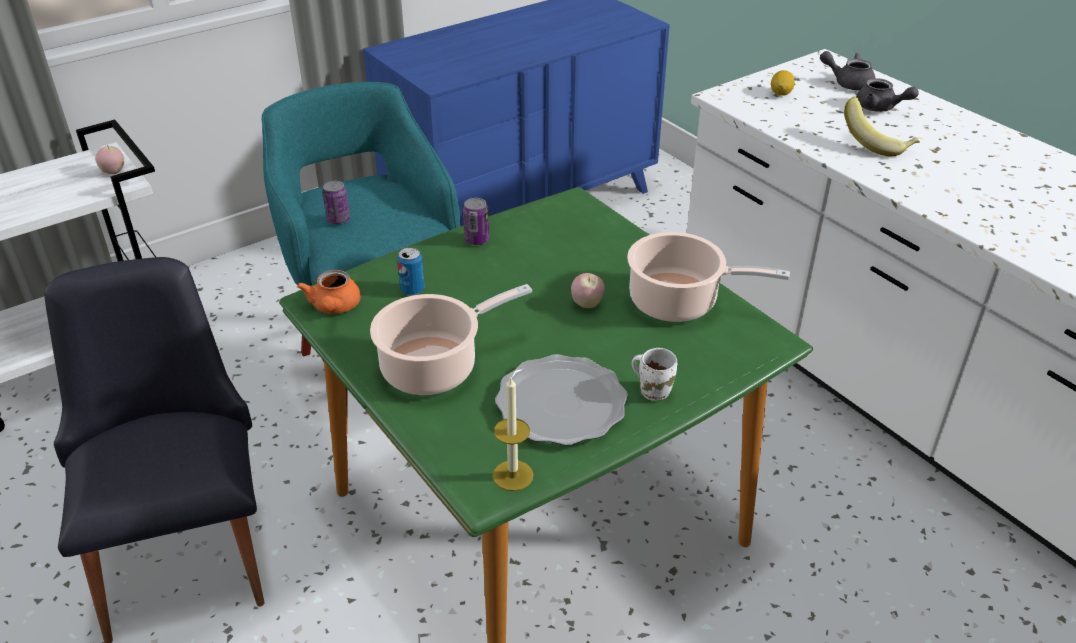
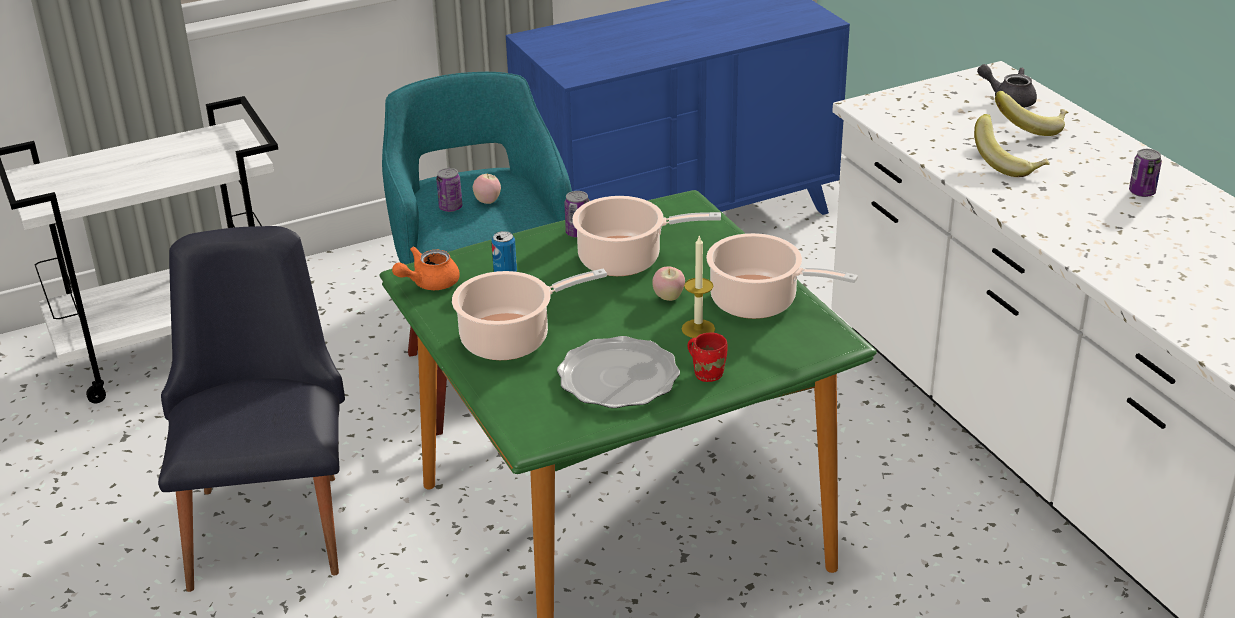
camera: 10 degrees right, 5 degrees down
(113, 172) = (238, 148): apple -> apple (487, 201)
(334, 308) = (429, 283): orange teapot -> orange teapot turned 45 degrees clockwise
(513, 475) = (559, 428): candle -> candle (698, 329)
(532, 265) = (625, 260): none -> cooking pot
(654, 389) = (708, 373): white mug -> red mug
(781, 93) = (929, 106): lemon -> none
(880, 108) = (1030, 128): grey teapot -> banana
(1009, 164) = (1142, 192): none -> can

